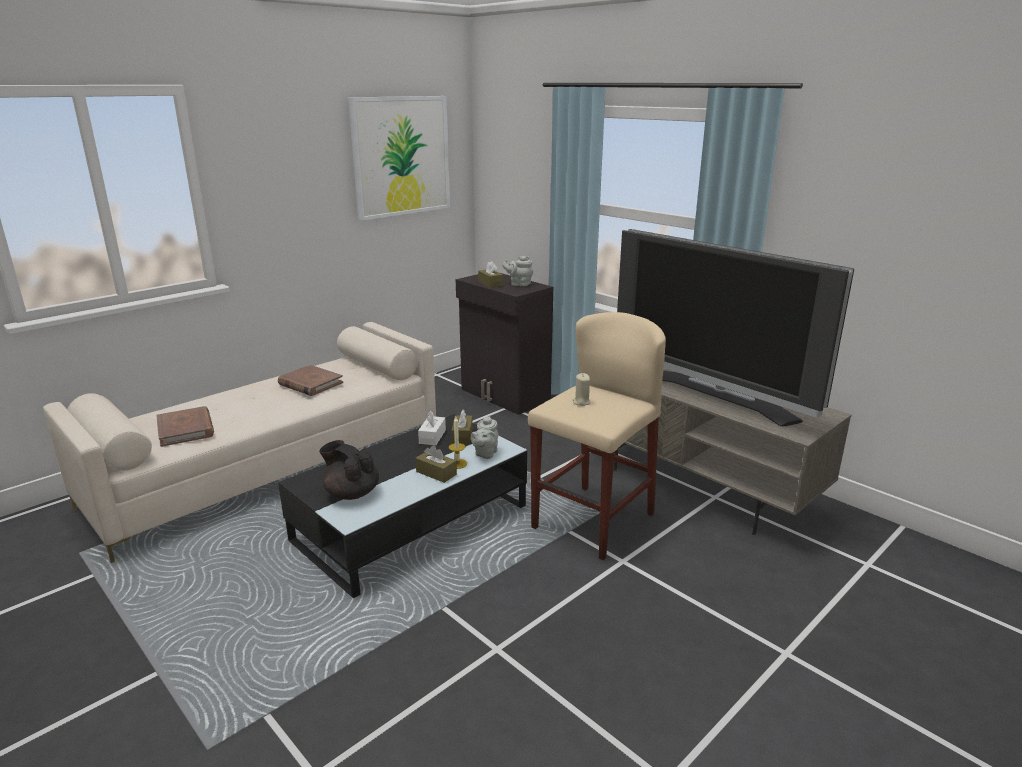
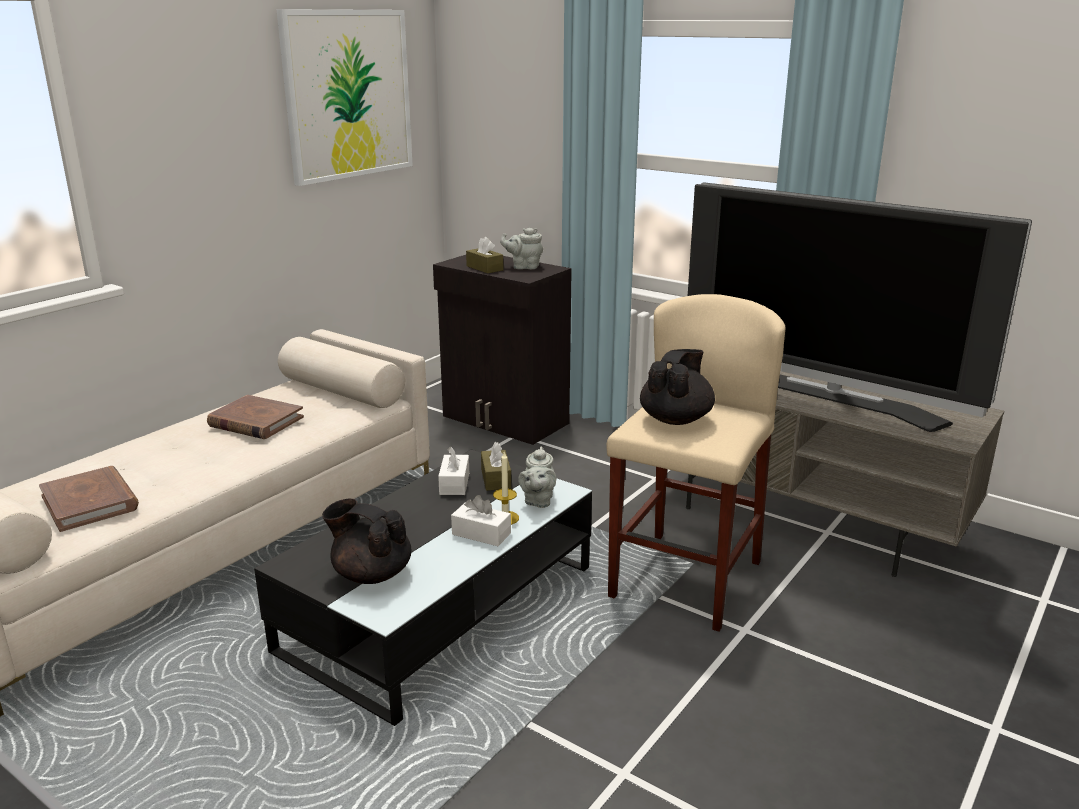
camera: 10 degrees left, 0 degrees up
(436, 473) = (481, 534): brown tissue box -> white tissue box
(581, 402) = (676, 419): beige candle -> black teapot

